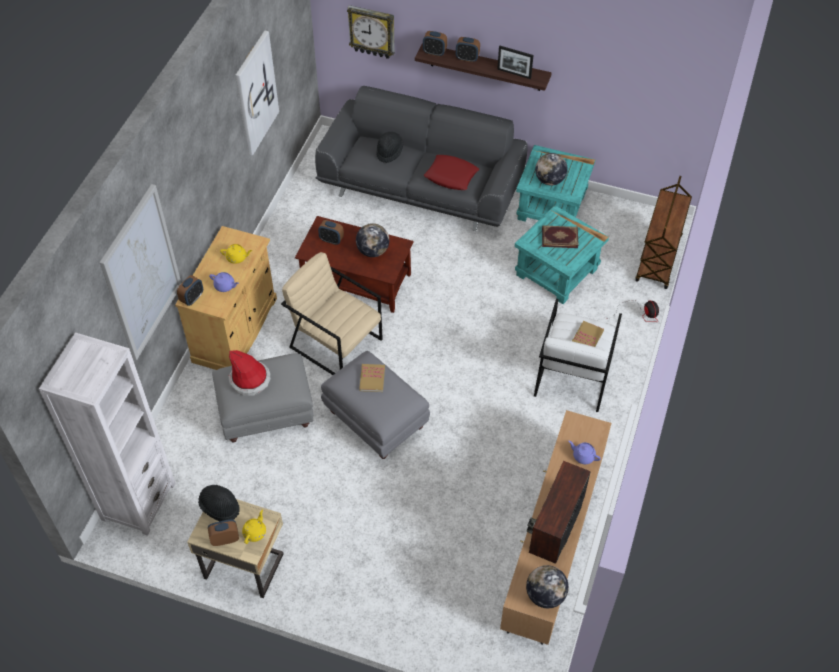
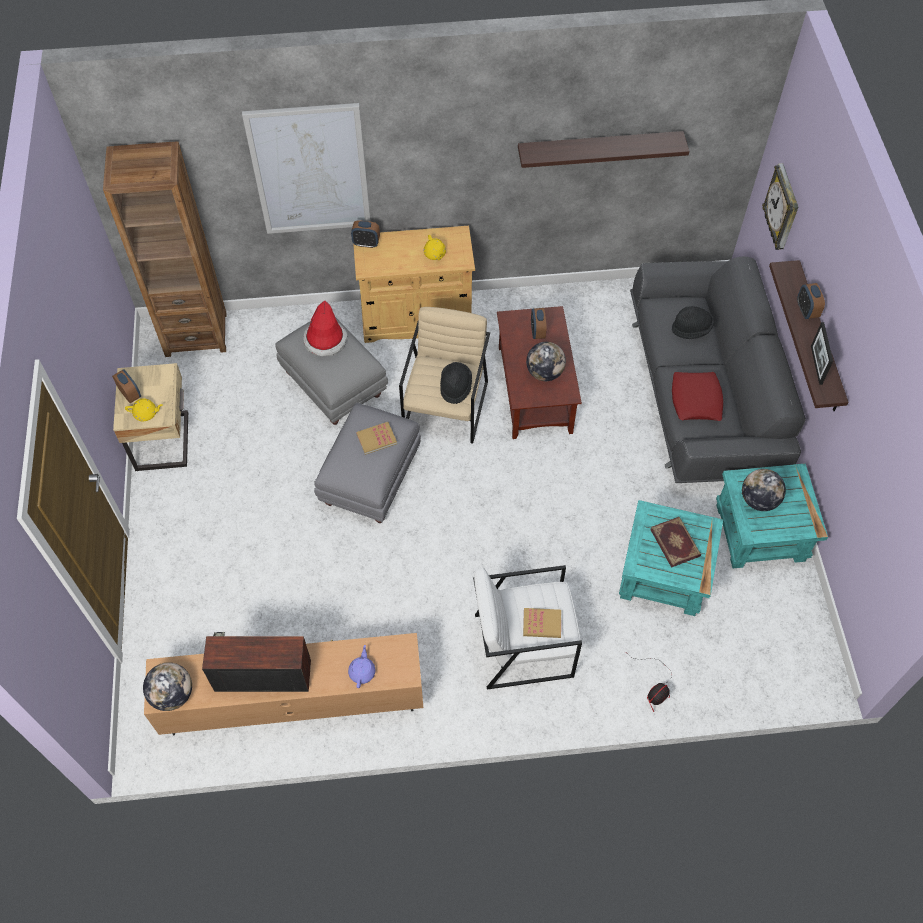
camera: 65 degrees right, 5 degrees up
(138, 501) = (196, 334): white bookcase -> brown bookcase
(220, 507) = (162, 376): black hat -> black hat (455, 387)
(225, 286) = (394, 261): purple teapot -> none
(255, 93) = (599, 149): picture -> shelf
(434, 52) = (792, 277): alarm clock -> none
(658, 259) = (753, 681): brown cart -> none

